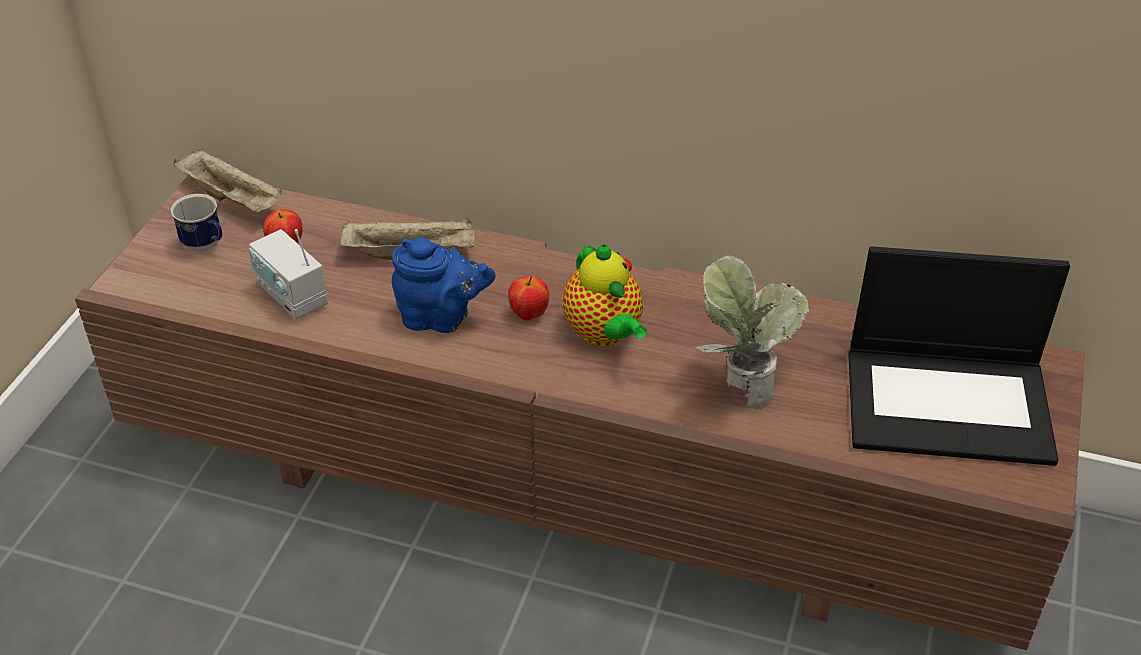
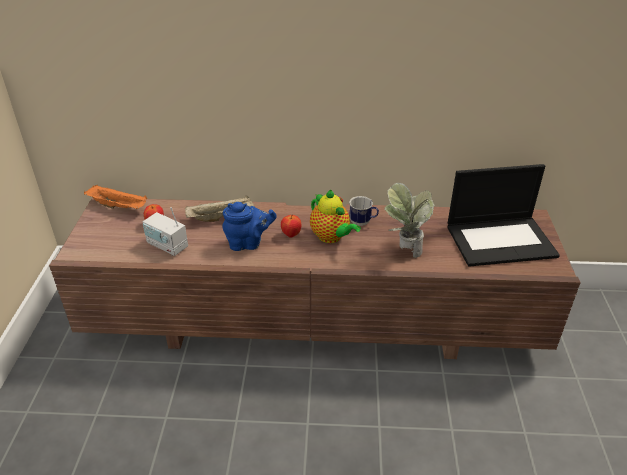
camera: 15 degrees left, 5 degrees down
(206, 246) = (113, 230): mug -> mug (363, 222)
(233, 199) = (119, 206): beige tray -> orange tray

